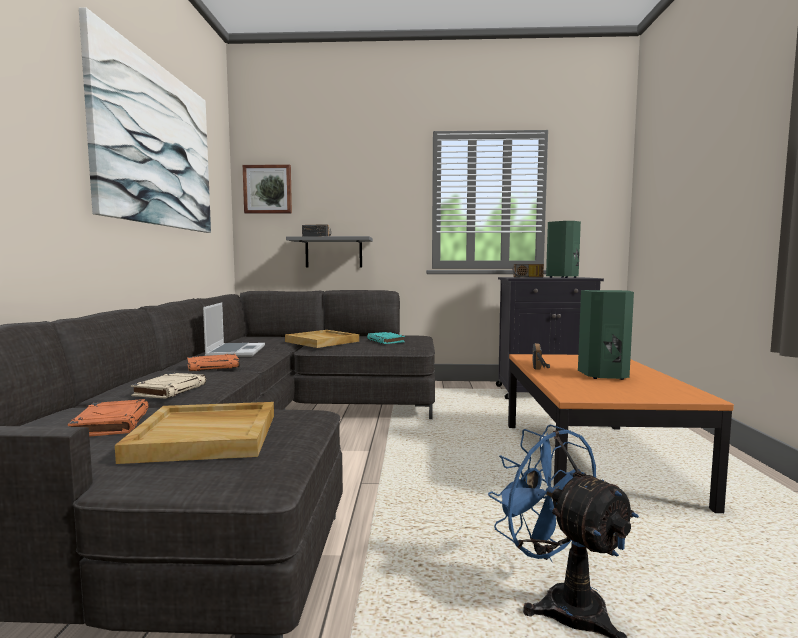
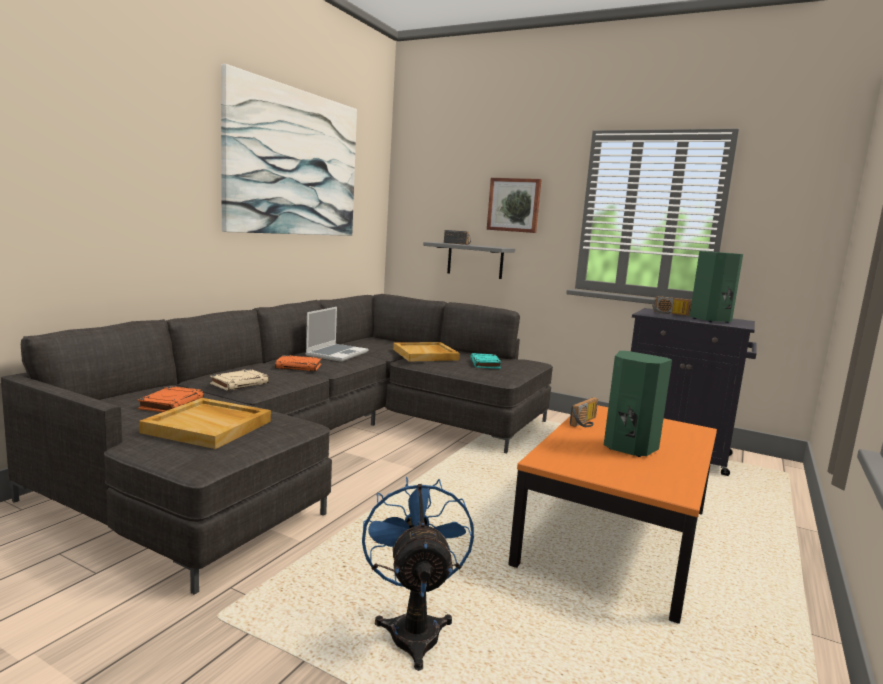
camera: 25 degrees right, 5 degrees up
(268, 189) = (420, 190): picture -> picture (514, 205)

